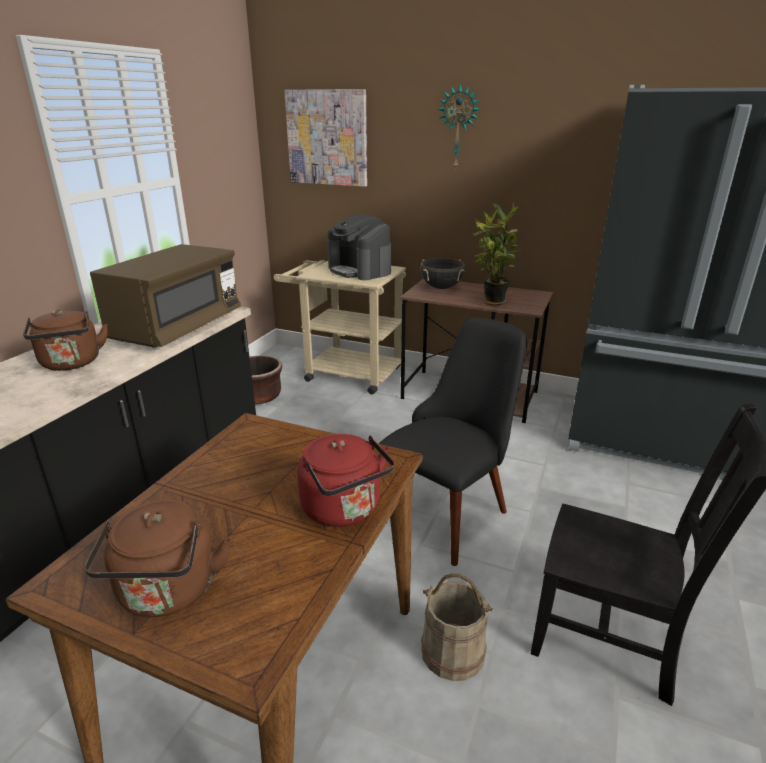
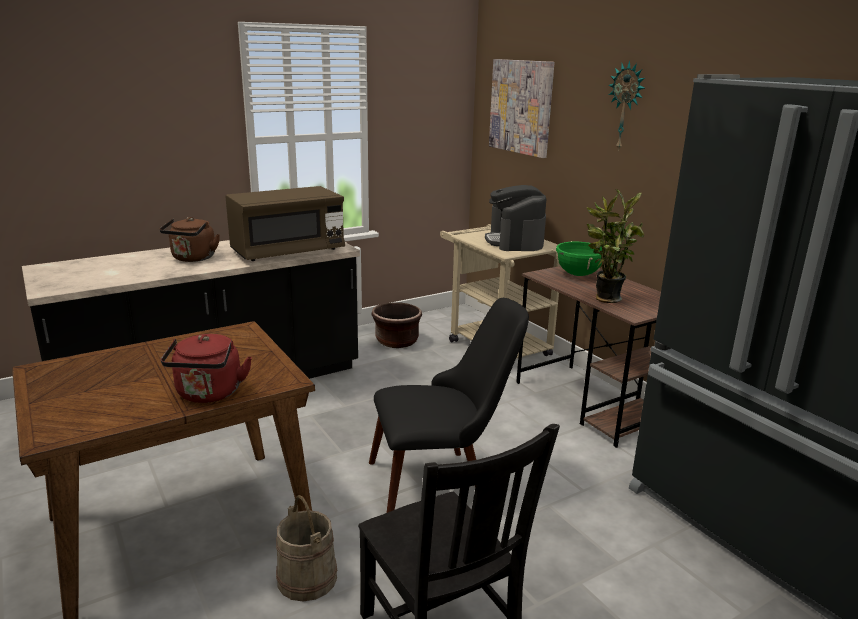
camera: 35 degrees right, 5 degrees down
(168, 593) = (67, 394): brown kettle -> none
(441, 288) = (578, 274): black cooking pot -> green cooking pot

